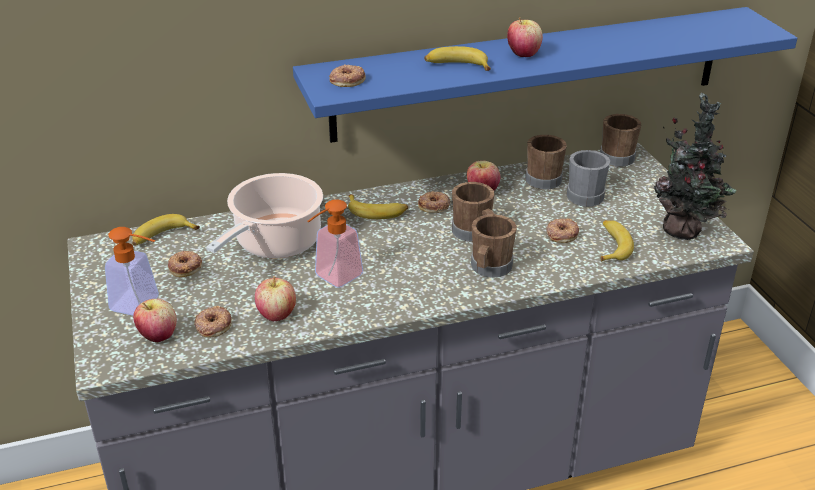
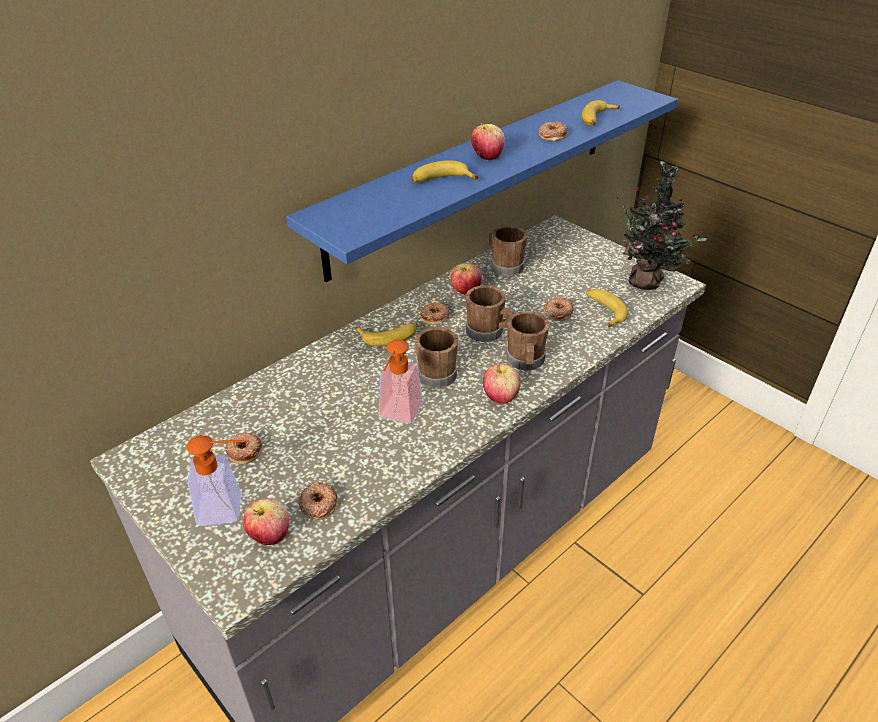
camera: 25 degrees left, 5 degrees up
(162, 237) = (196, 426): banana -> banana (598, 119)
(275, 243) = (316, 396): cooking pot -> none
(277, 314) = (372, 470): apple -> apple (500, 397)
(347, 80) = (353, 217): donut -> donut (552, 135)
(586, 195) = (551, 271): grey mug -> none
(615, 156) = (546, 231): brown mug -> brown mug (434, 373)

